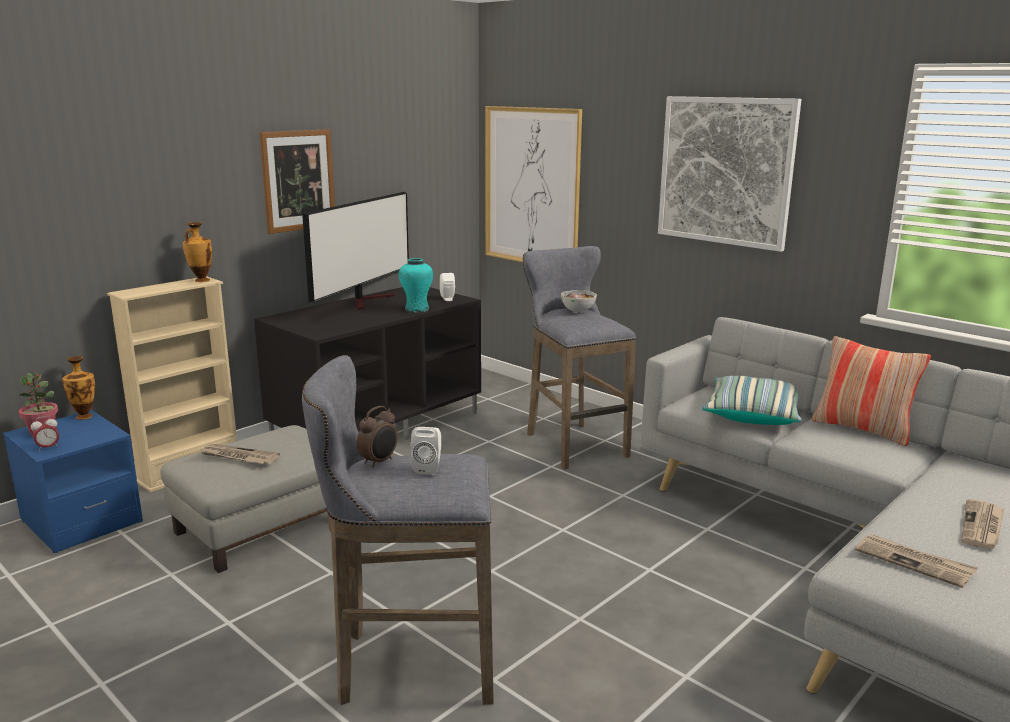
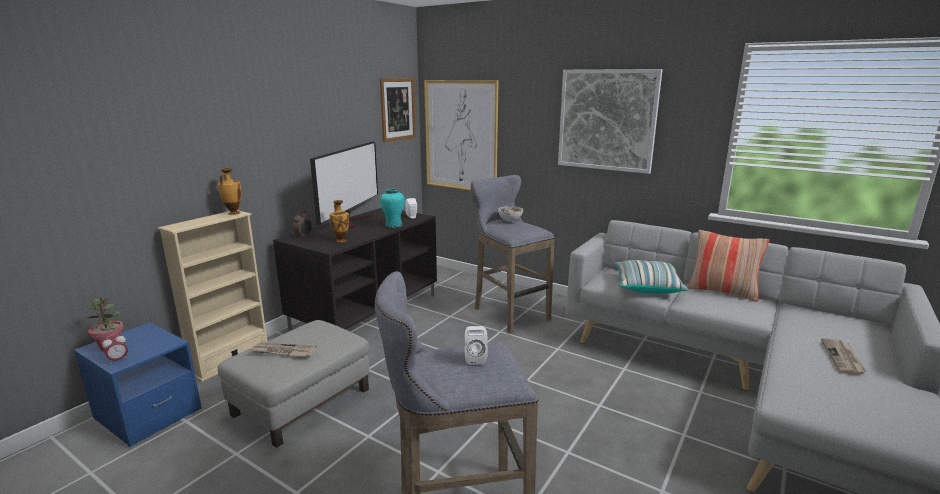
camera: 10 degrees left, 0 degrees up
(84, 416) = (144, 328): vase -> vase (341, 240)
(298, 180) = (300, 134): picture -> picture (397, 109)
(379, 462) = (432, 357): alarm clock -> alarm clock (304, 237)
(914, 562) = (821, 391): newspaper -> none

